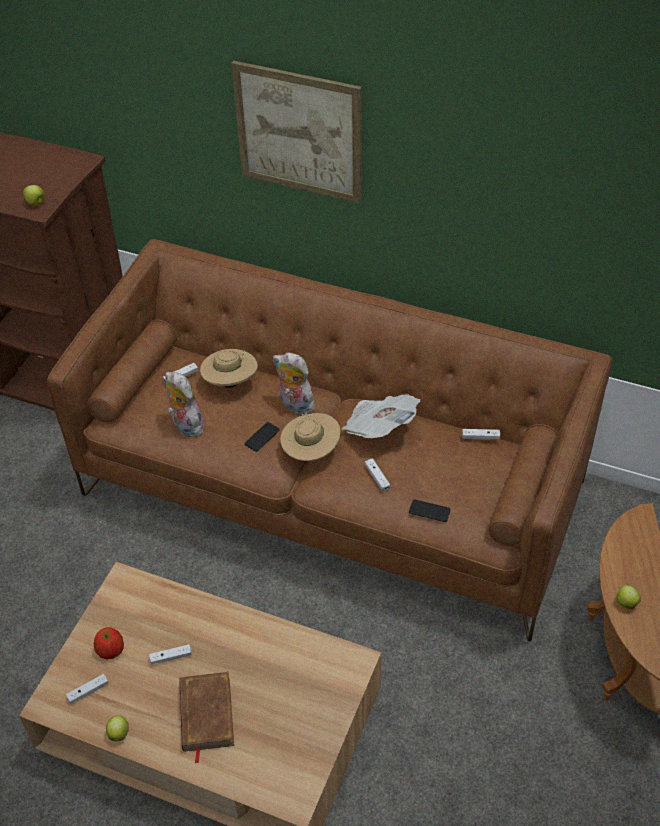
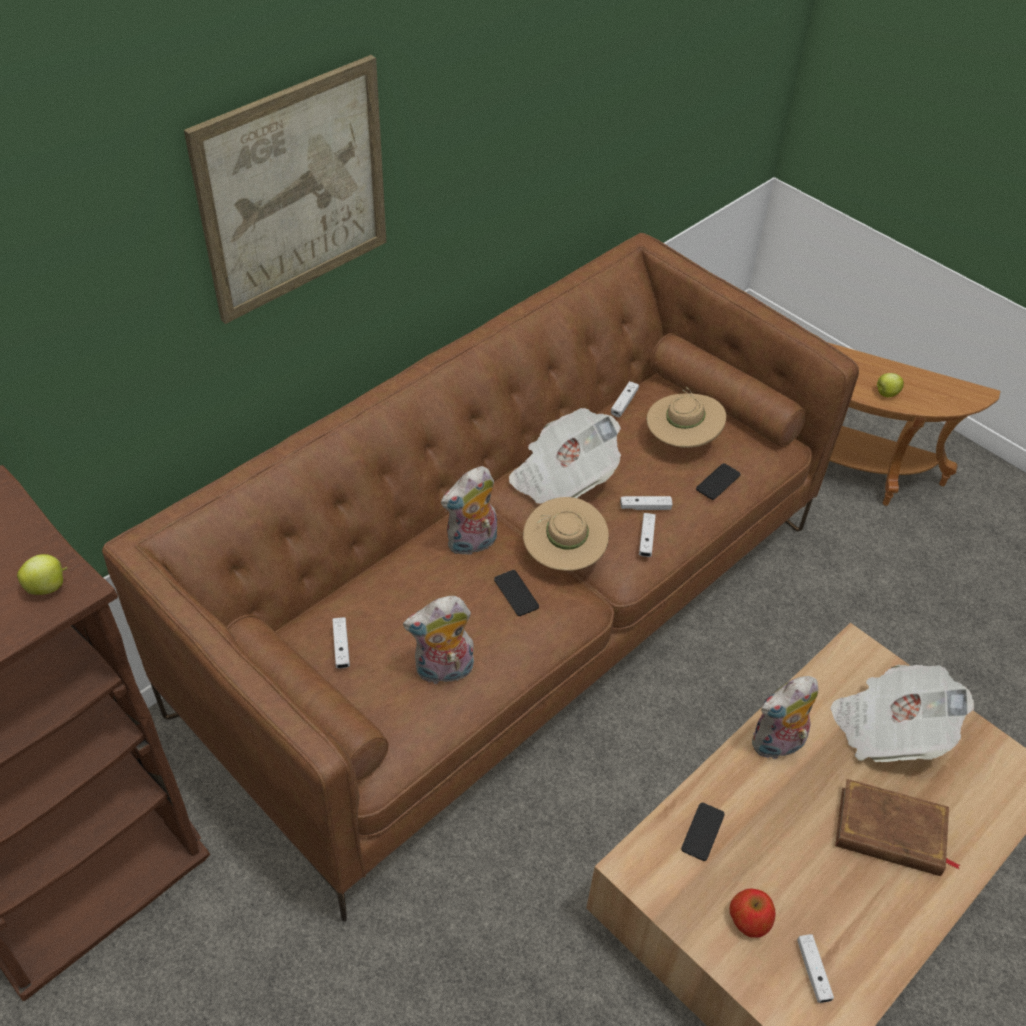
camera: 70 degrees left, 0 degrees up
(119, 733) = (892, 949): apple -> none
(161, 608) = (702, 832): none -> phone
(171, 657) = (788, 845): white game controller -> white game controller (646, 539)
(230, 382) = (390, 594): beige hat -> beige hat (681, 440)
(246, 632) = (777, 745): none -> plush toy
(293, 697) = (889, 729): none -> newspaper

